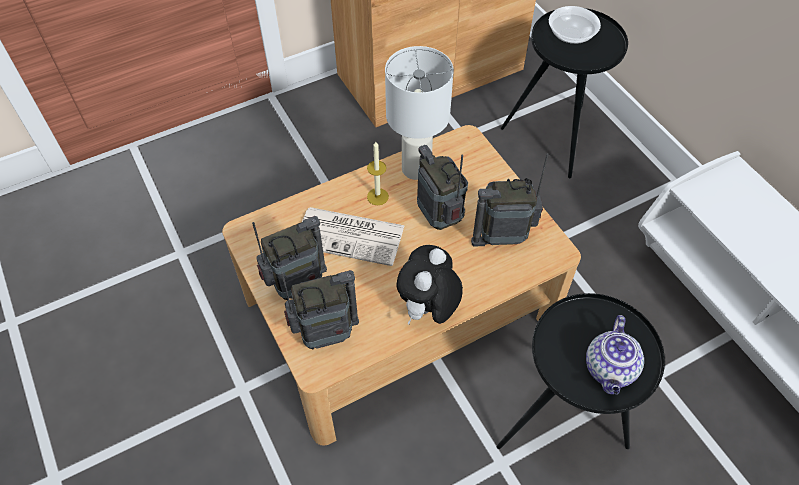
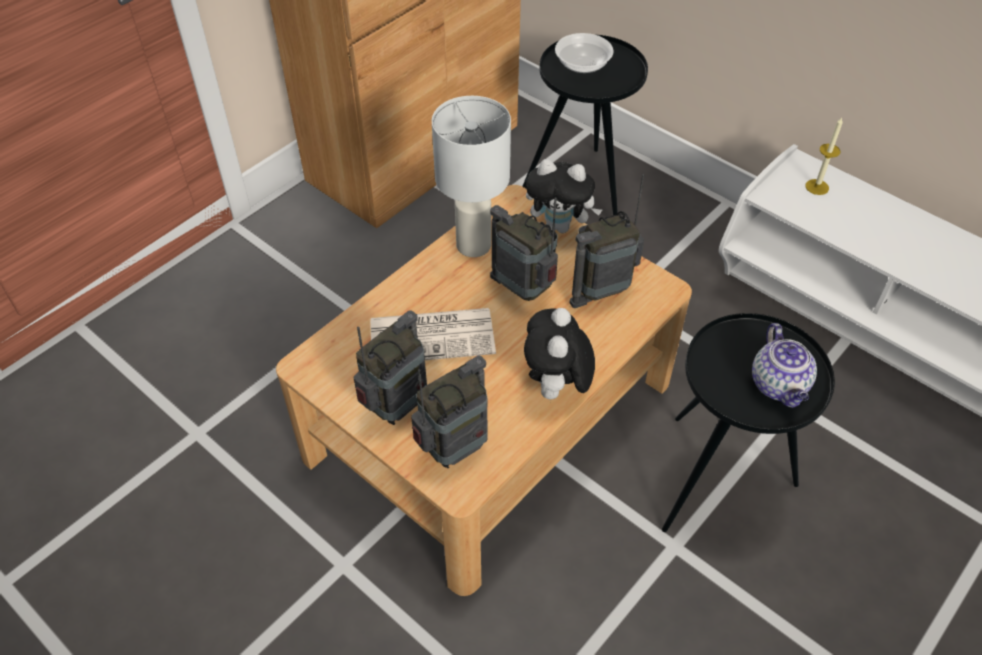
camera: 20 degrees left, 5 degrees down
(377, 196) = (444, 286): candle -> candle (817, 187)
(494, 172) = (560, 226): none -> plush toy

